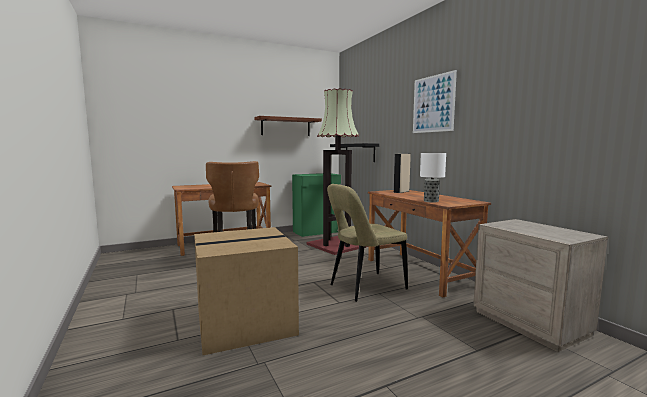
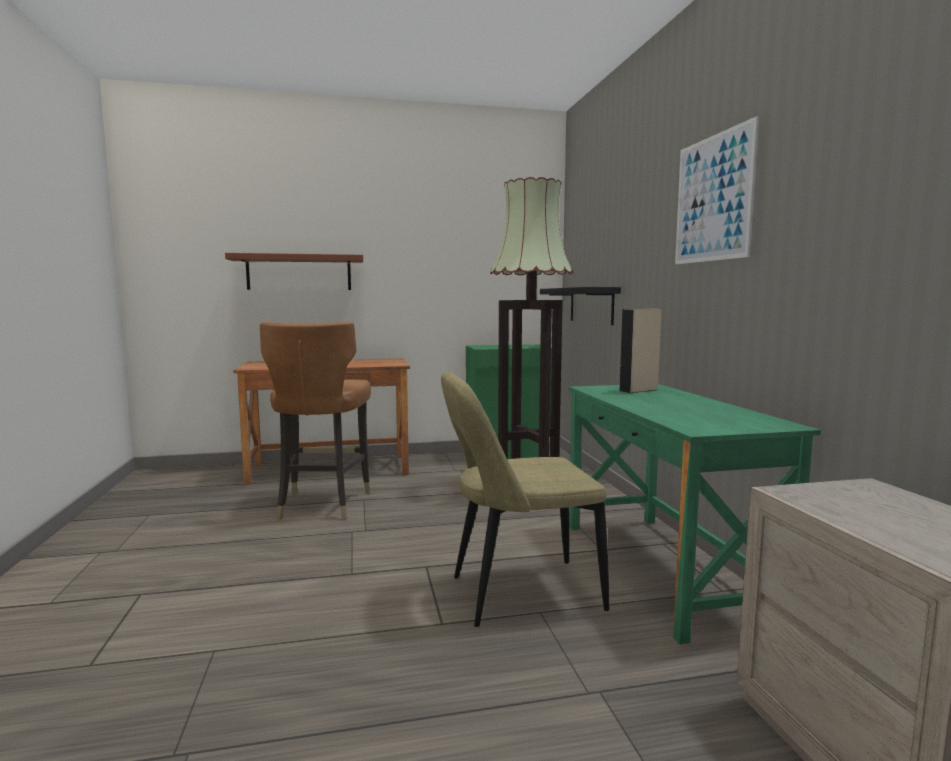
camera: 15 degrees right, 0 degrees up
(244, 323) = (228, 646): cardboard box -> none
(286, 127) = (455, 257): brown shelf -> brown shelf (299, 272)
(419, 272) = (663, 569): brown desk -> green desk
(431, 201) = (671, 418): table lamp -> none

